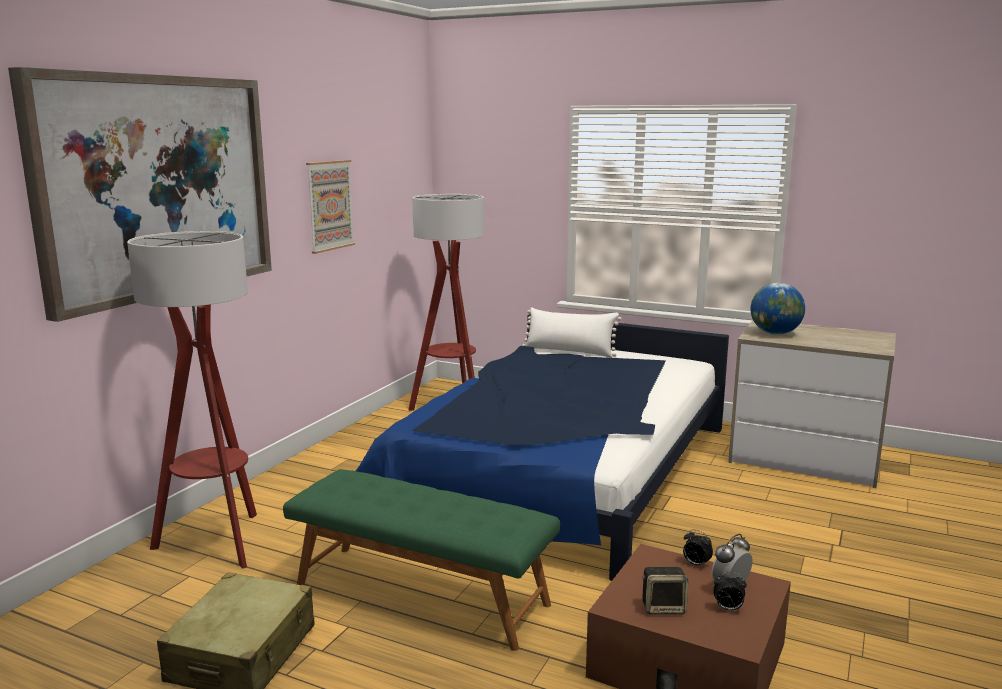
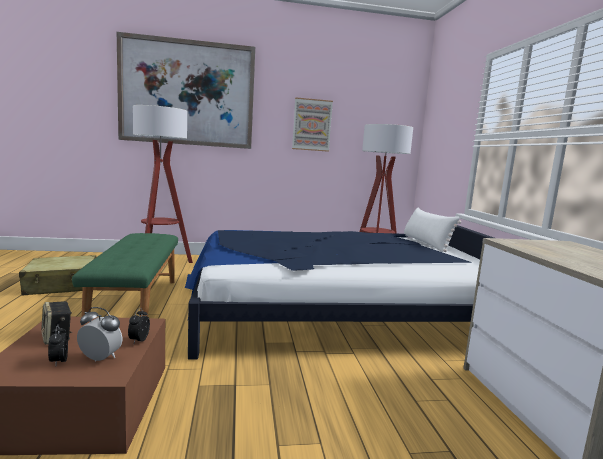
camera: 55 degrees right, 5 degrees down
(775, 333) = (541, 246): globe -> none

